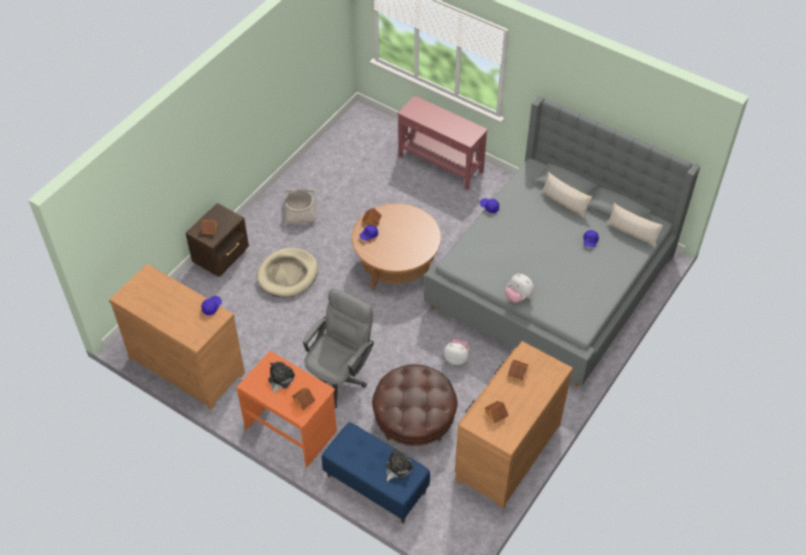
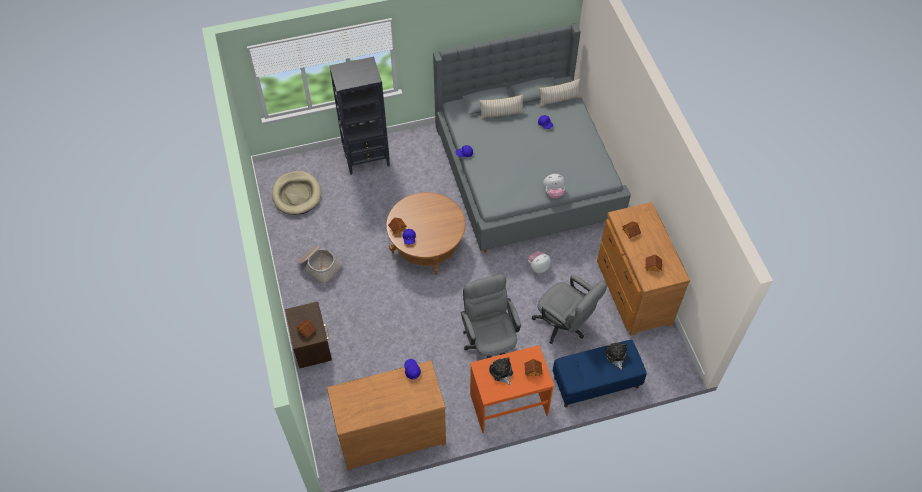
camera: 50 degrees left, 5 degrees up
(288, 274) = (371, 315): beige dog bed -> beige dog bed (297, 194)
(414, 419) = (564, 325): brown ottoman -> grey office chair
(440, 164) = (367, 158): red console table -> black bookcase

